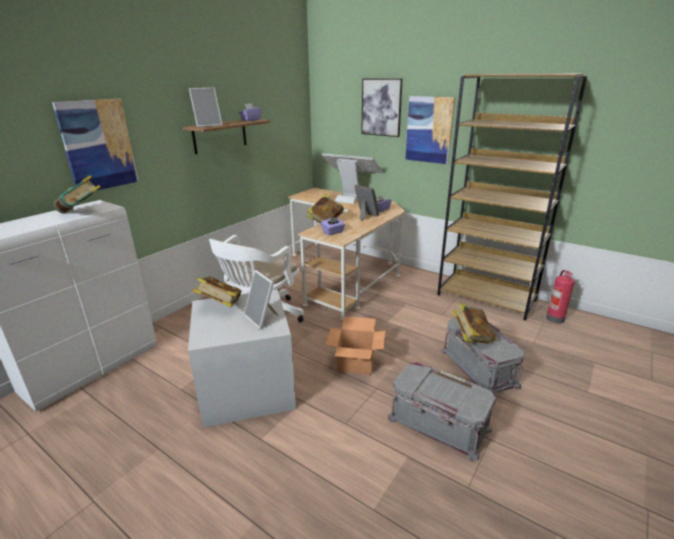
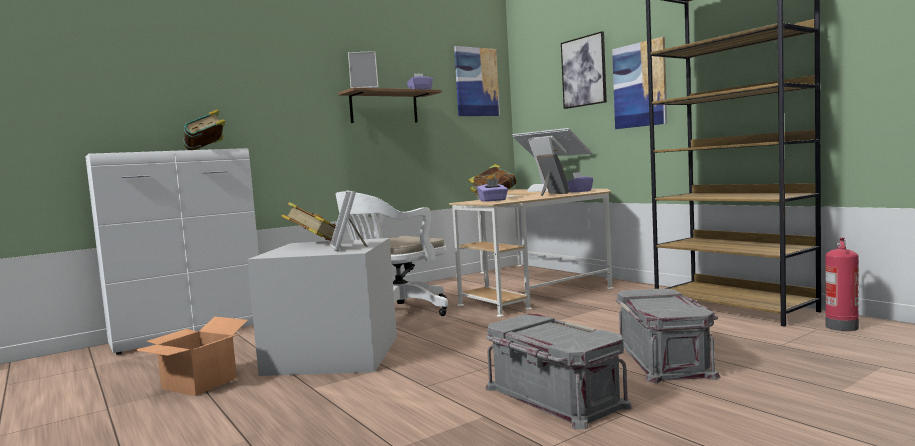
camera: 20 degrees right, 20 degrees down
(98, 145) = (243, 98): picture -> picture (476, 82)
(356, 363) = (485, 346): cardboard box -> cardboard box (200, 383)
(471, 337) = (641, 303): book -> none

